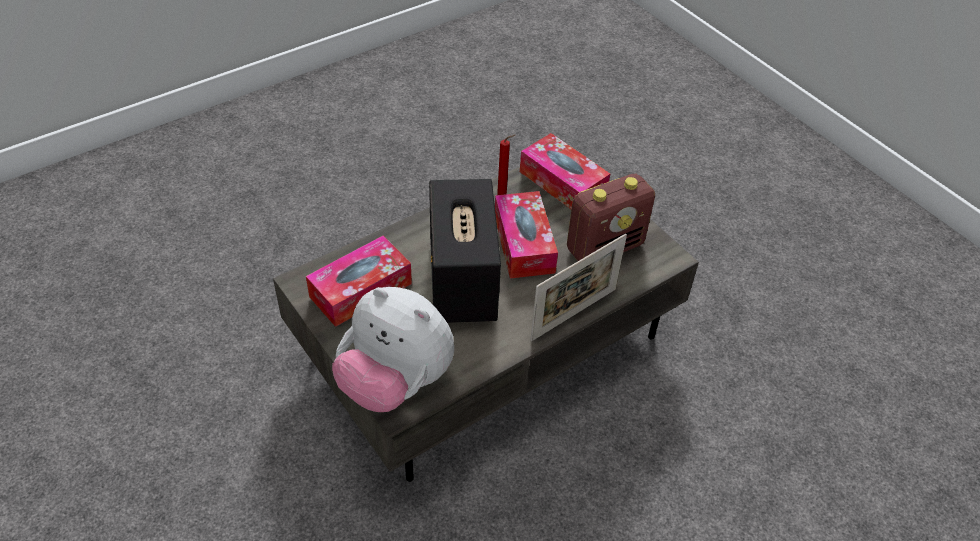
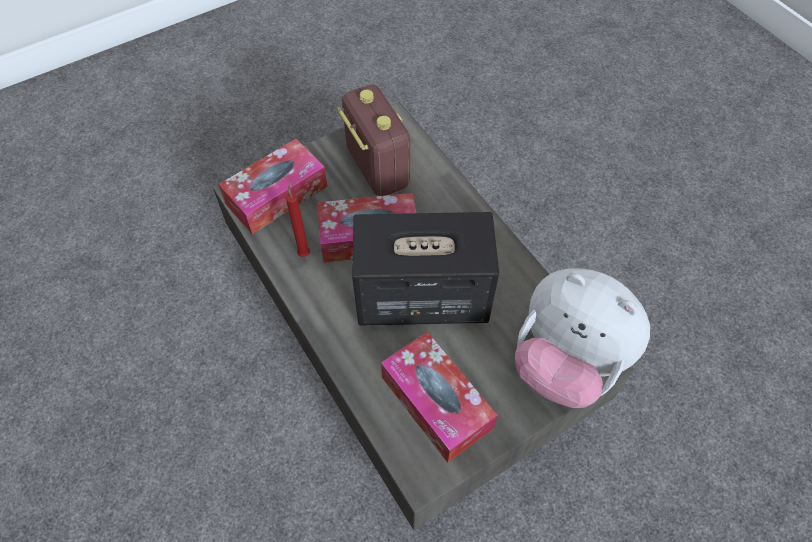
camera: 85 degrees left, 10 degrees up
(395, 382) = (566, 362): plush toy -> plush toy turned 90 degrees clockwise
(574, 314) = (467, 201): picture frame -> none

